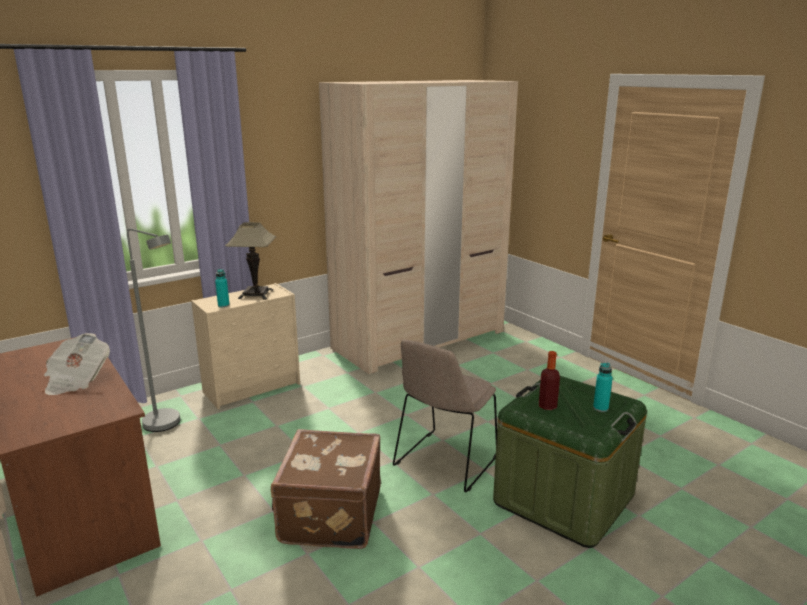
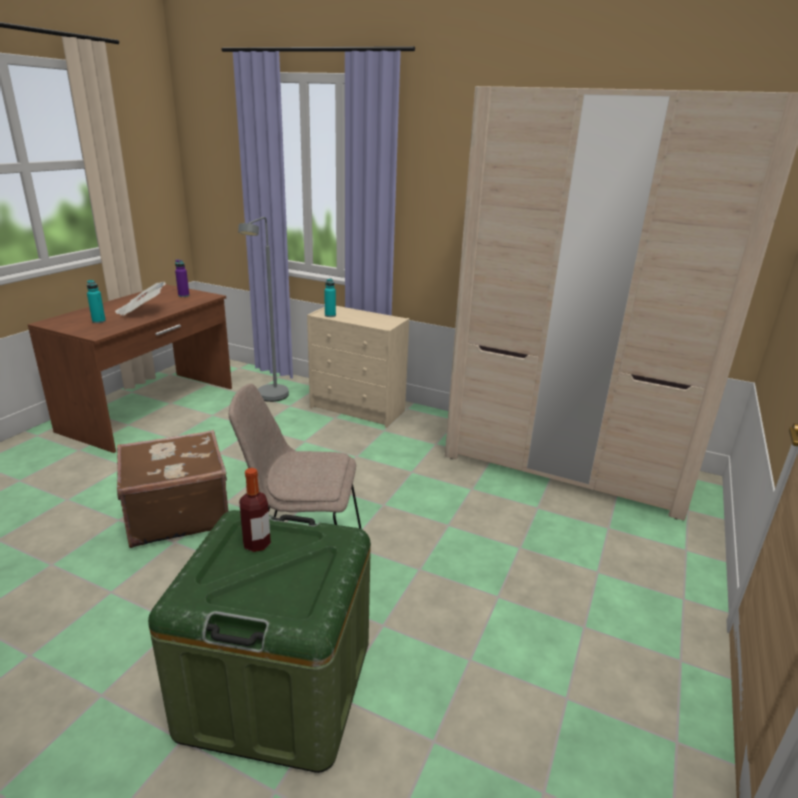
camera: 60 degrees right, 5 degrees up
(51, 353) = (183, 295): none -> purple bottle
(255, 294) = (370, 318): table lamp -> none
(600, 408) = (275, 595): turquoise bottle -> turquoise bottle (99, 321)

